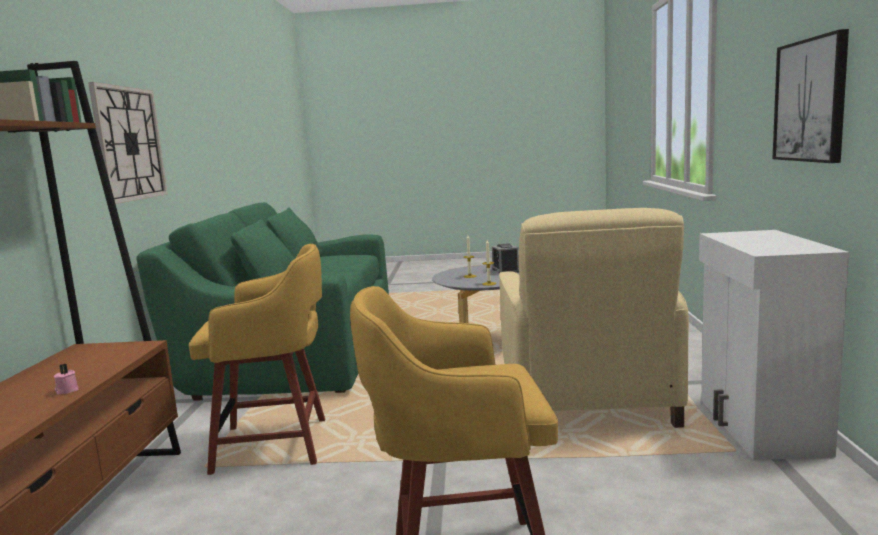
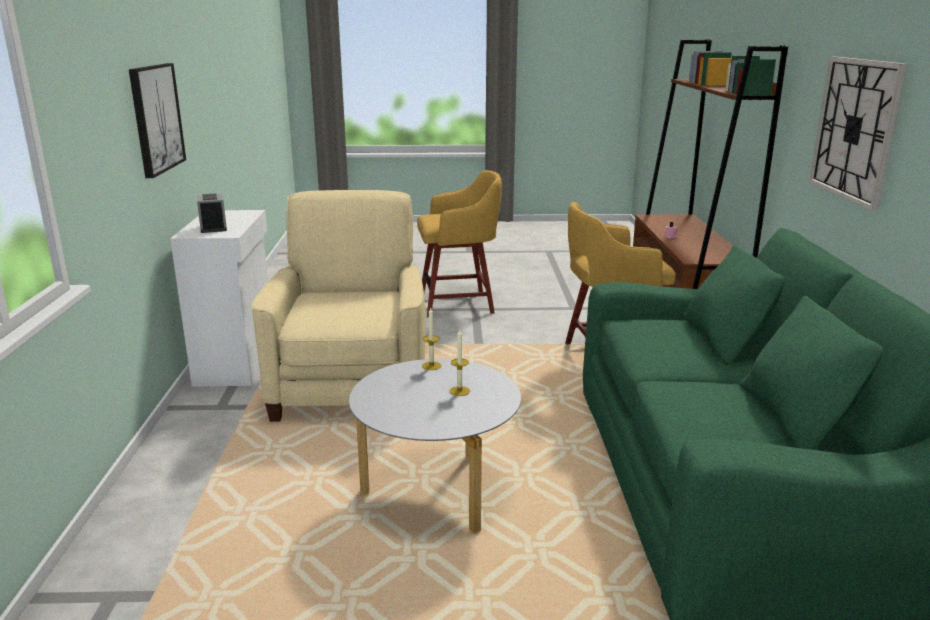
camera: 175 degrees right, 10 degrees up
(505, 270) = (399, 406): alarm clock -> alarm clock (213, 227)

